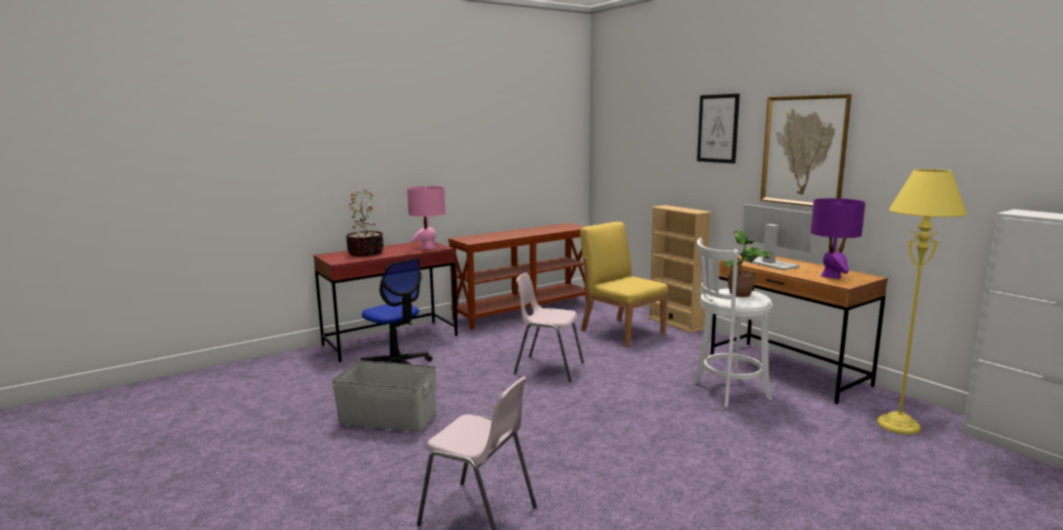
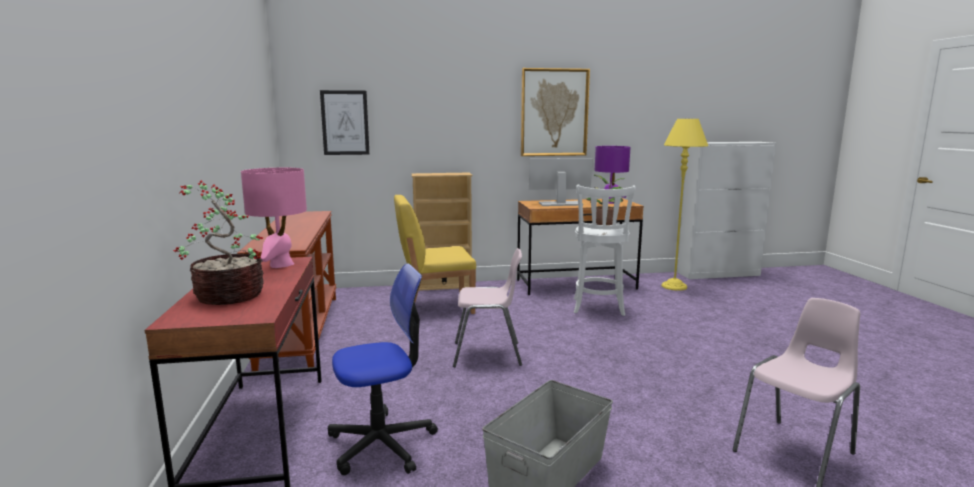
camera: 65 degrees left, 0 degrees up
(548, 368) = (488, 354): pink chair -> pink chair turned 135 degrees counterclockwise
(718, 128) = (469, 95): picture -> picture (345, 123)

